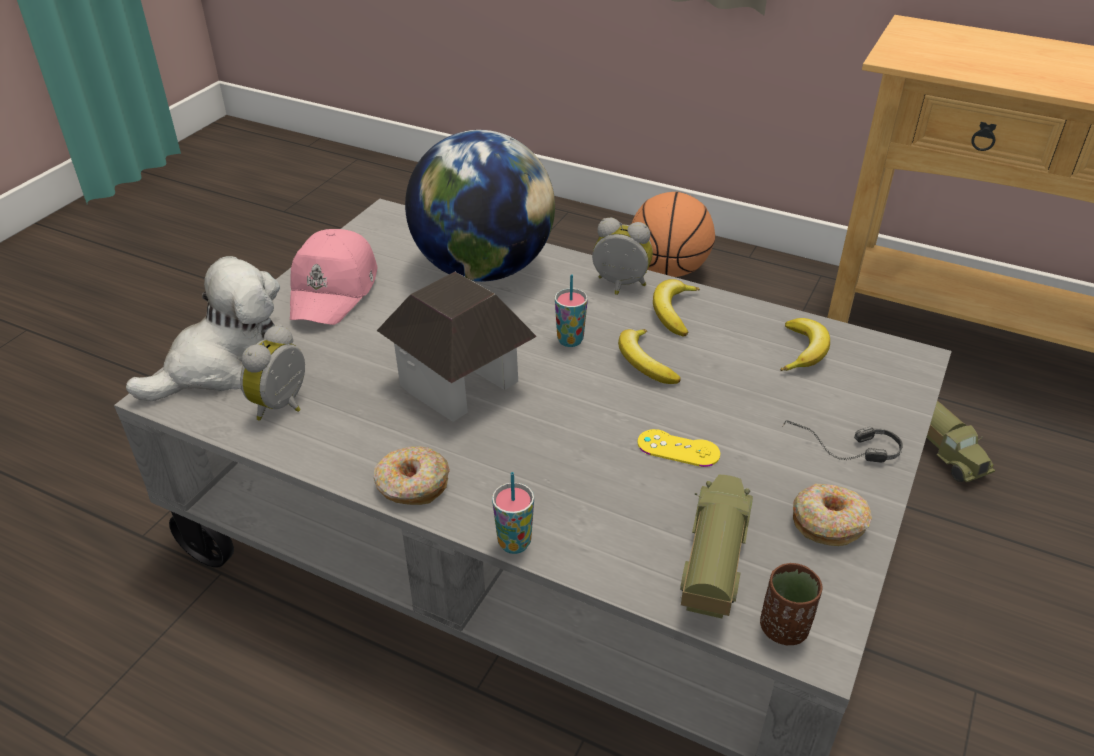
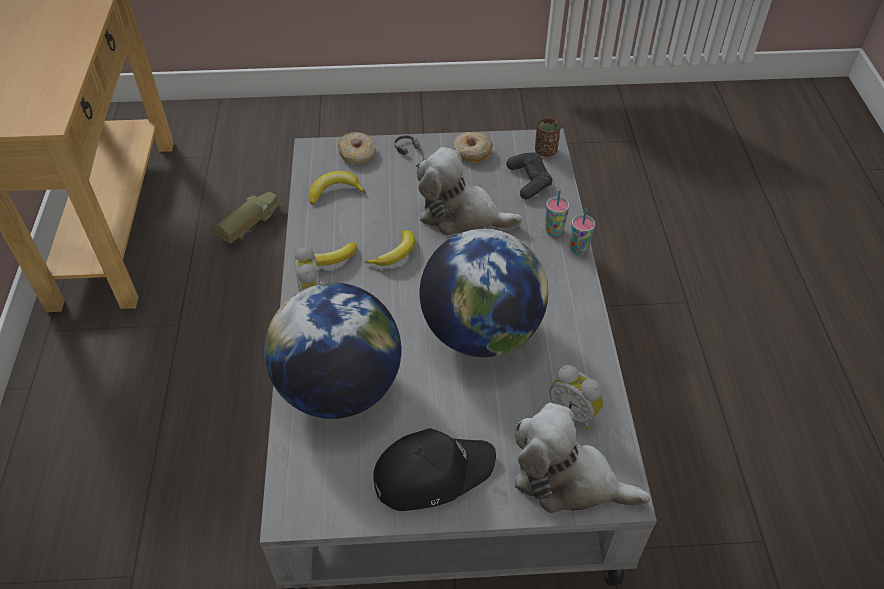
camera: 120 degrees left, 10 degrees up
(284, 406) = (574, 412): alarm clock -> alarm clock turned 45 degrees clockwise
(335, 290) = (431, 473): pink cap -> black cap
(412, 485) = (579, 308): donut -> donut (357, 154)
(459, 383) = (481, 332): toy house -> globe
(570, 340) = (397, 297): cup -> cup (554, 230)
(668, 270) = (76, 439): basketball -> none
(678, 448) = (461, 215): yellow game controller -> plush toy
(712, 562) = (529, 181): toy truck -> black game controller

